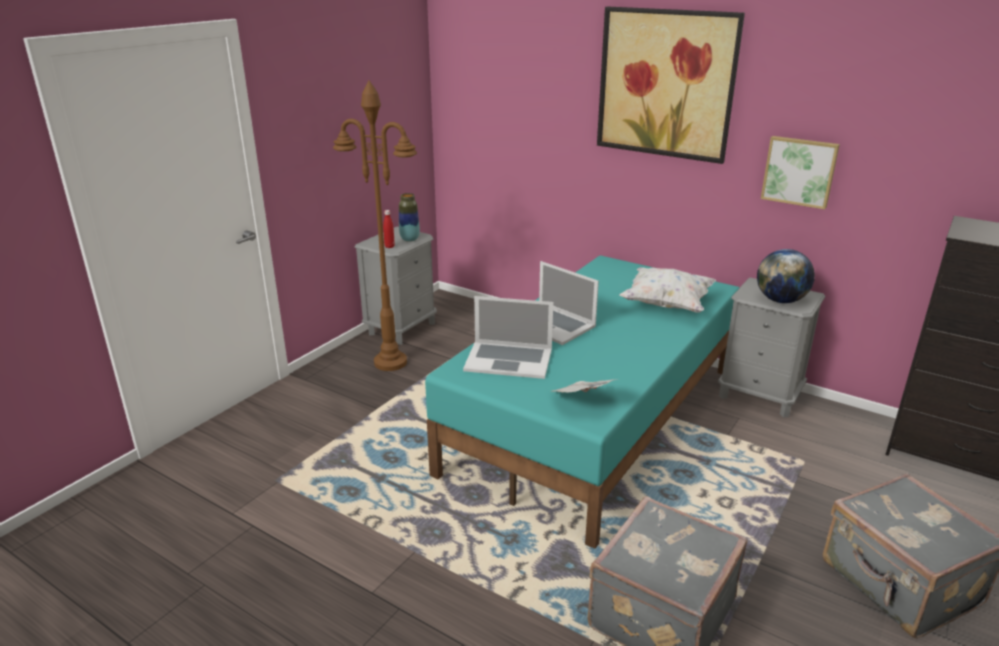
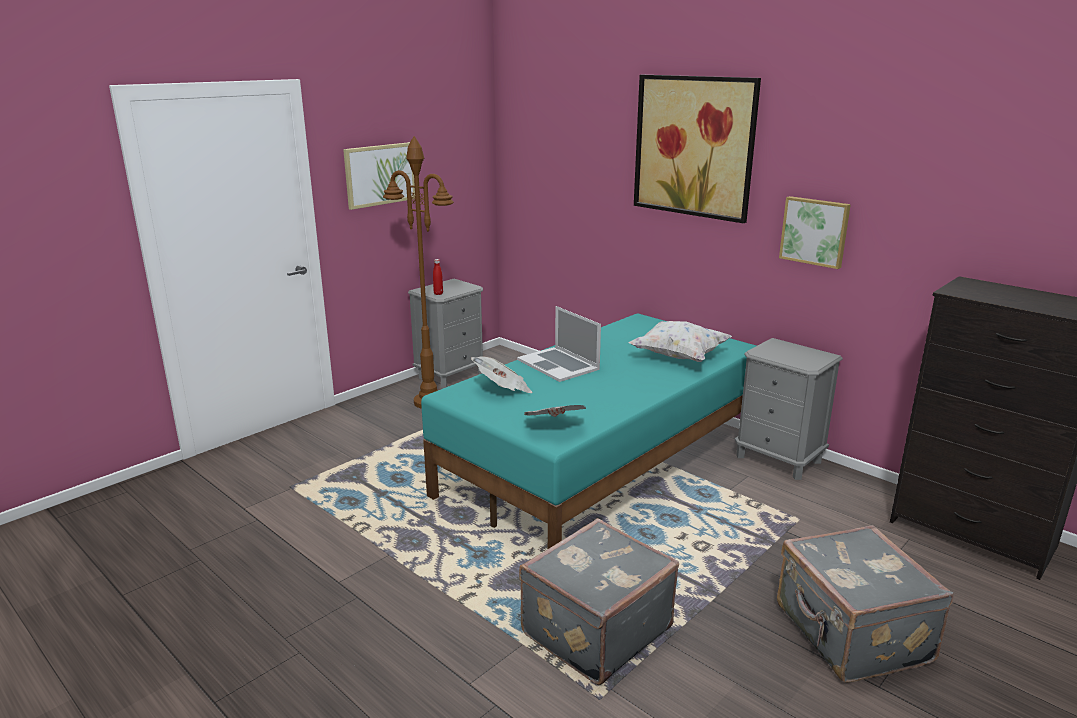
camera: 10 degrees right, 5 degrees down
(322, 122) = (380, 174): none -> picture
(409, 239) = (460, 289): vase -> none
(508, 360) = (503, 389): laptop -> newspaper
(781, 300) = (792, 358): globe -> none

